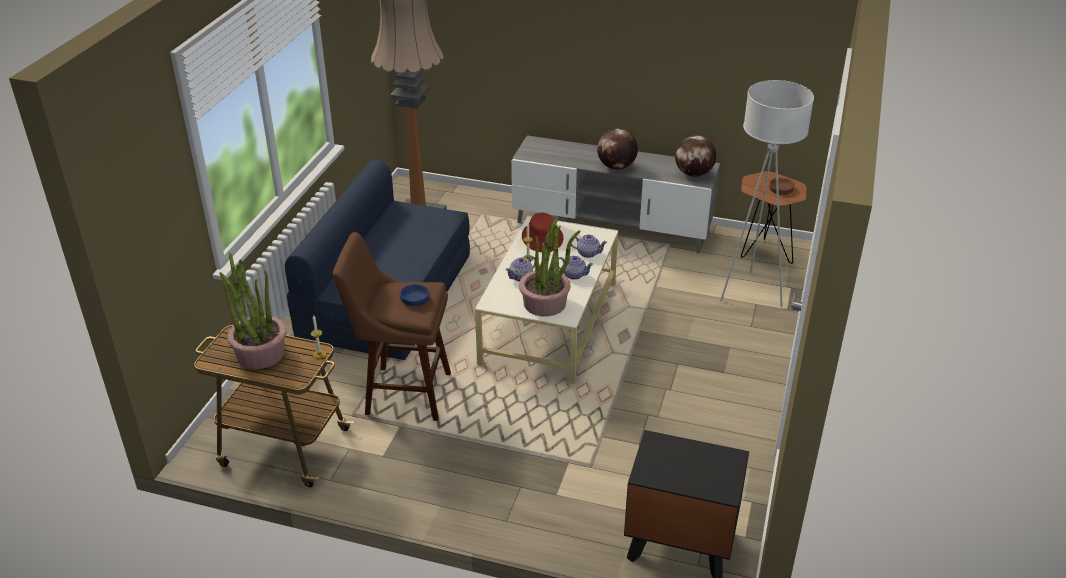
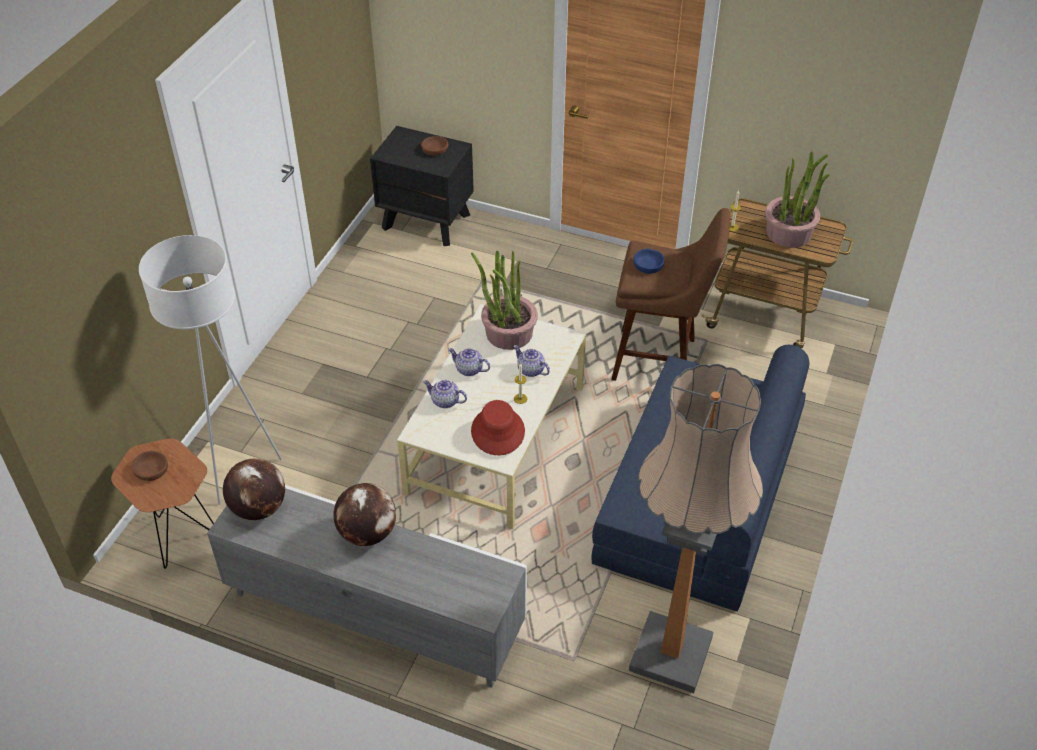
camera: 175 degrees left, 10 degrees up
(521, 277) = (531, 370): teapot -> teapot turned 105 degrees counterclockwise
(672, 469) = (435, 149): none -> brown bowl

